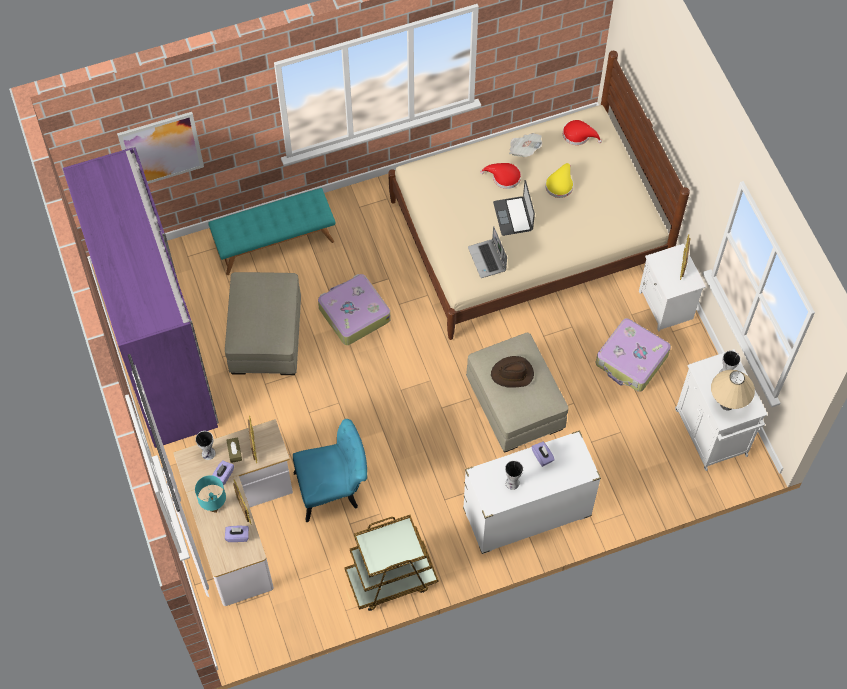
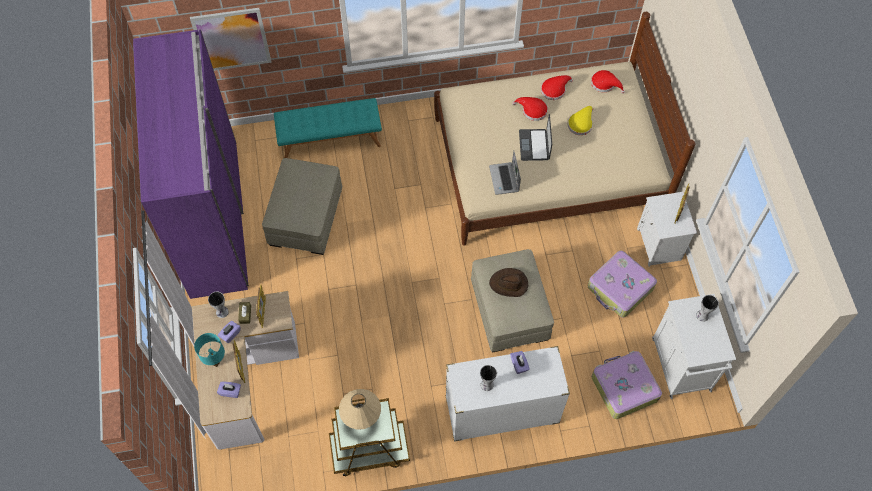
camera: 10 degrees right, 0 degrees up
(333, 489) = (335, 360): turquoise chair -> none
(353, 314) = (384, 210): suitcase -> suitcase (623, 387)
(524, 149) = (554, 89): newspaper -> red hat
(727, 404) = (699, 343): beige table lamp -> beige table lamp (362, 419)

